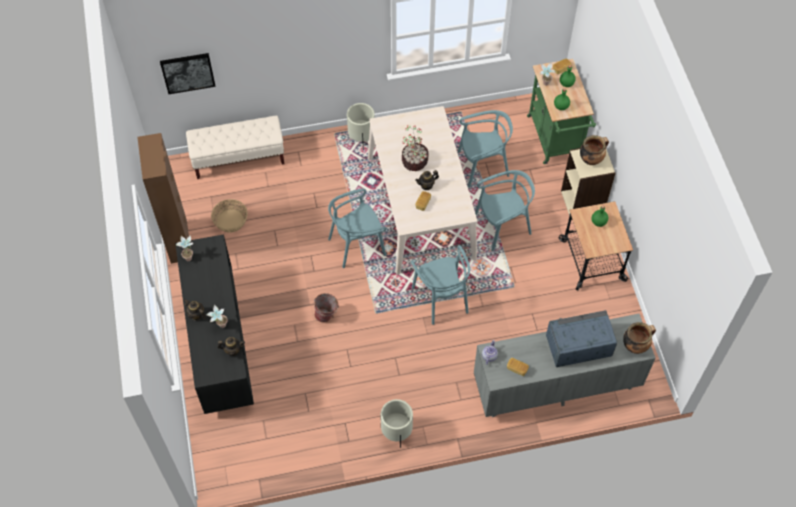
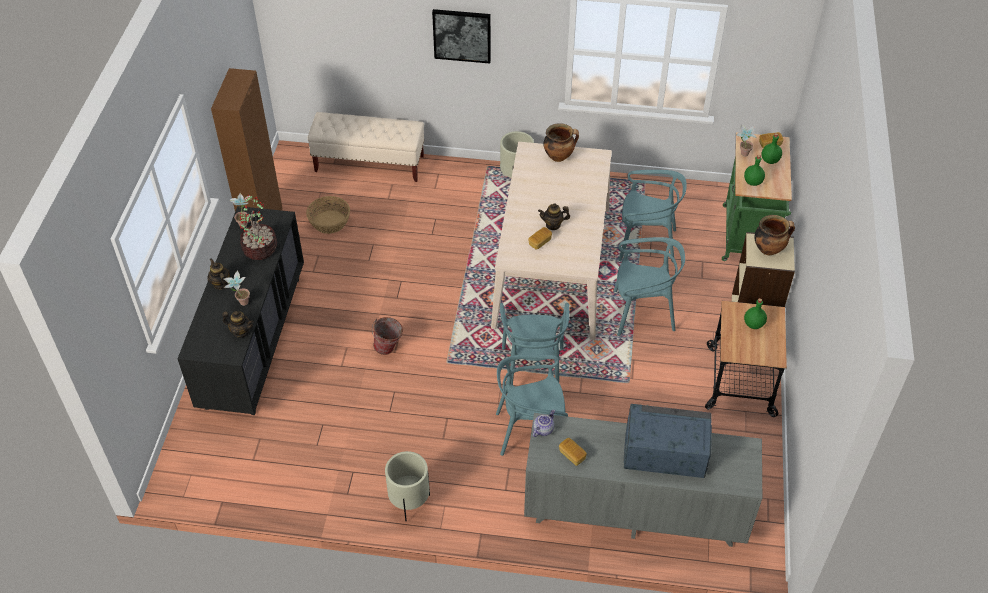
camera: 20 degrees right, 10 degrees down
(188, 72) = (324, 31): picture -> picture (462, 35)
(357, 245) = (459, 285): turquoise chair -> turquoise chair (530, 431)
(414, 161) = (550, 196): potted plant -> potted plant (260, 248)
(635, 345) = (740, 475): cooking pot -> cooking pot (559, 156)

